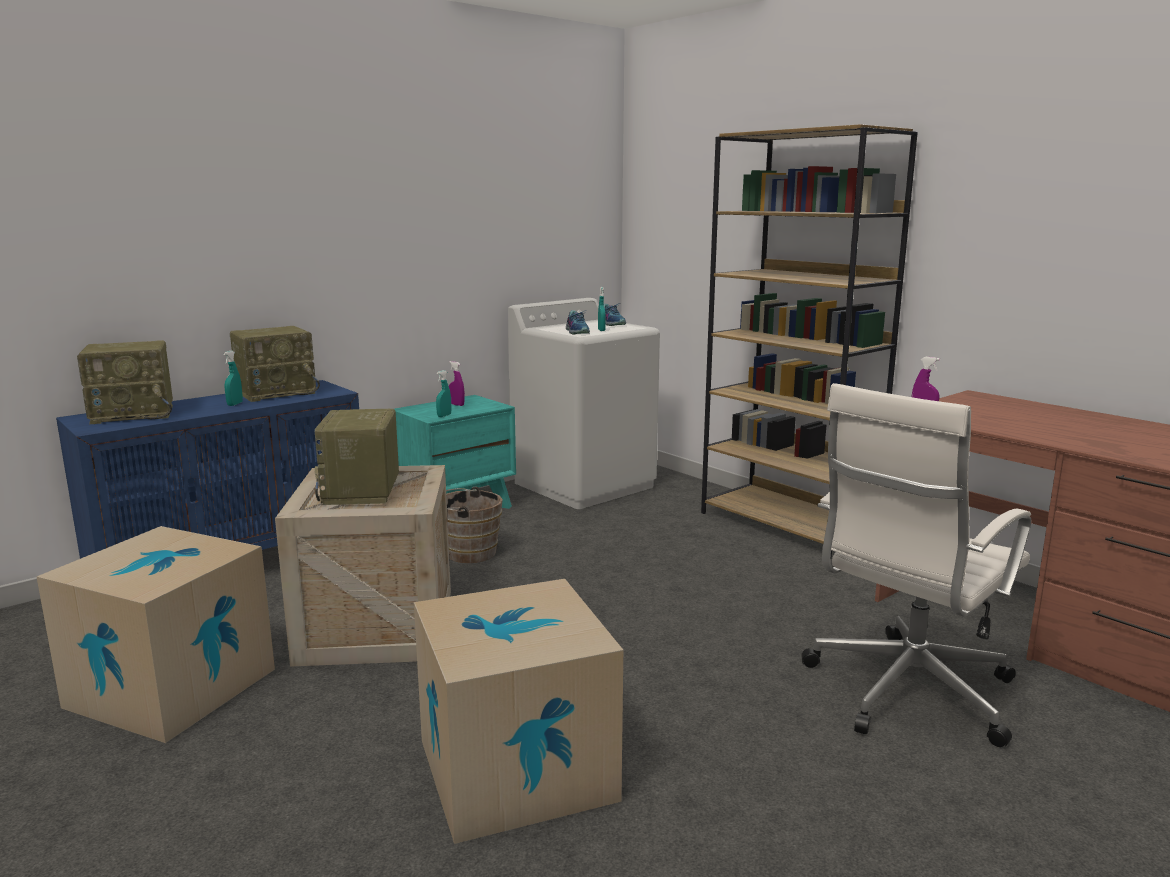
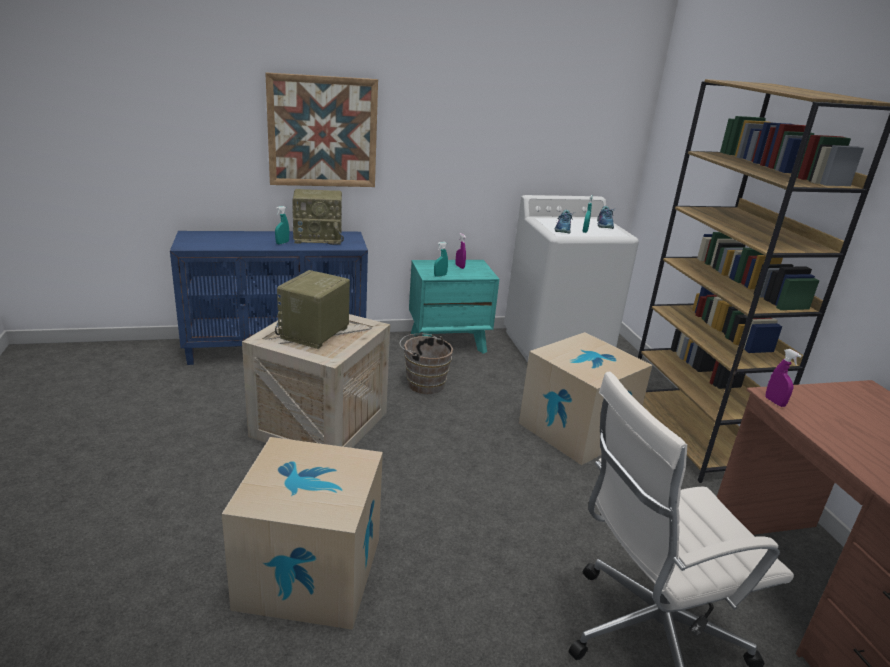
camera: 25 degrees right, 10 degrees up
(134, 414) = (219, 238): radio -> none
(172, 688) = (177, 428): cardboard box -> cardboard box (576, 430)
(258, 250) = (322, 132): none -> picture

